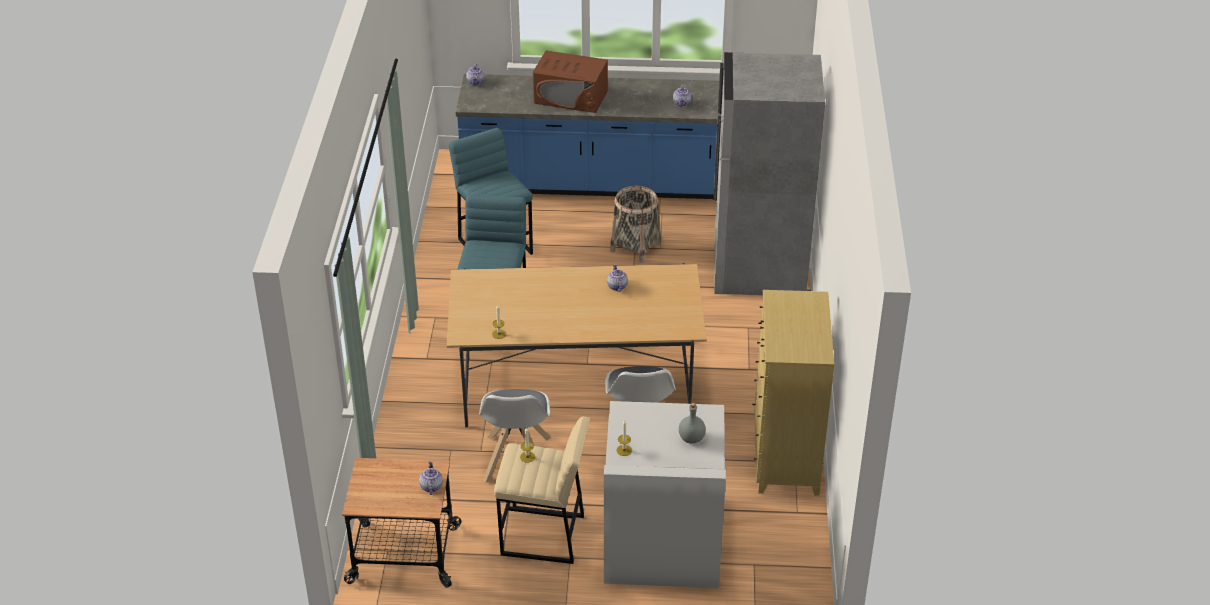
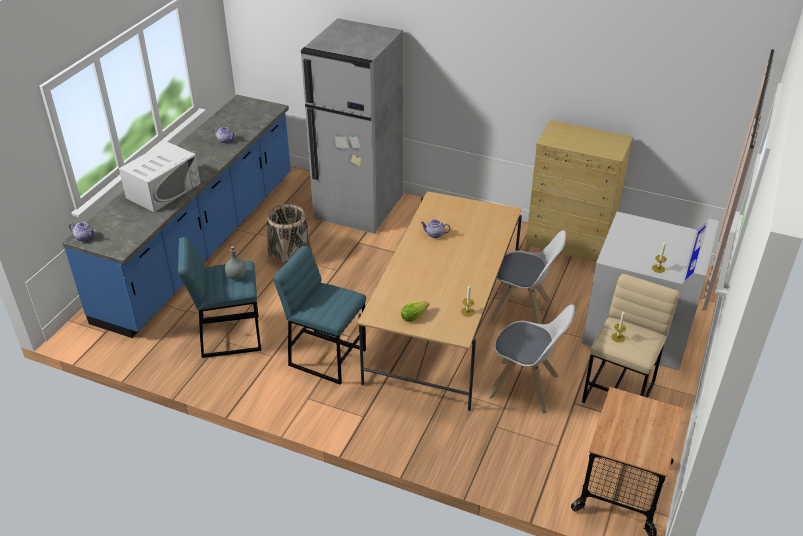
camera: 70 degrees left, 0 degrees up
(431, 486) = (641, 405): teapot -> none
(477, 302) = (415, 315): none -> lettuce
(571, 97) = (164, 190): brown microwave -> white microwave
(691, 438) = (651, 234): grey bottle -> grey bottle (236, 276)

